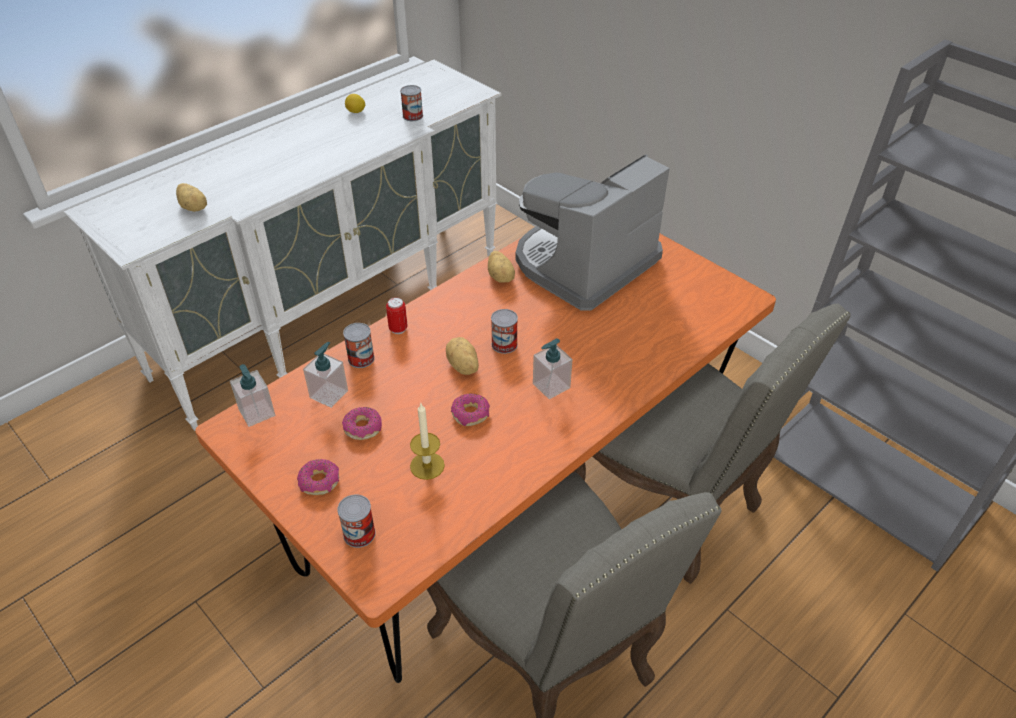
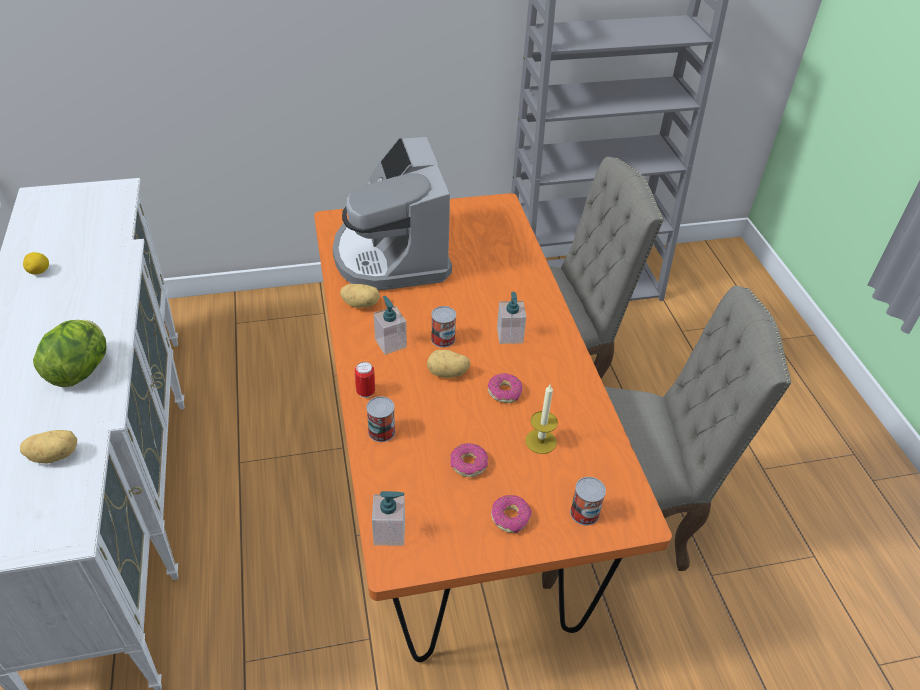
camera: 60 degrees left, 0 degrees up
(277, 177) = (81, 370): none -> lettuce
(329, 394) = (408, 471): soap dispenser -> soap dispenser (390, 343)
(412, 116) = (102, 240): can -> none

